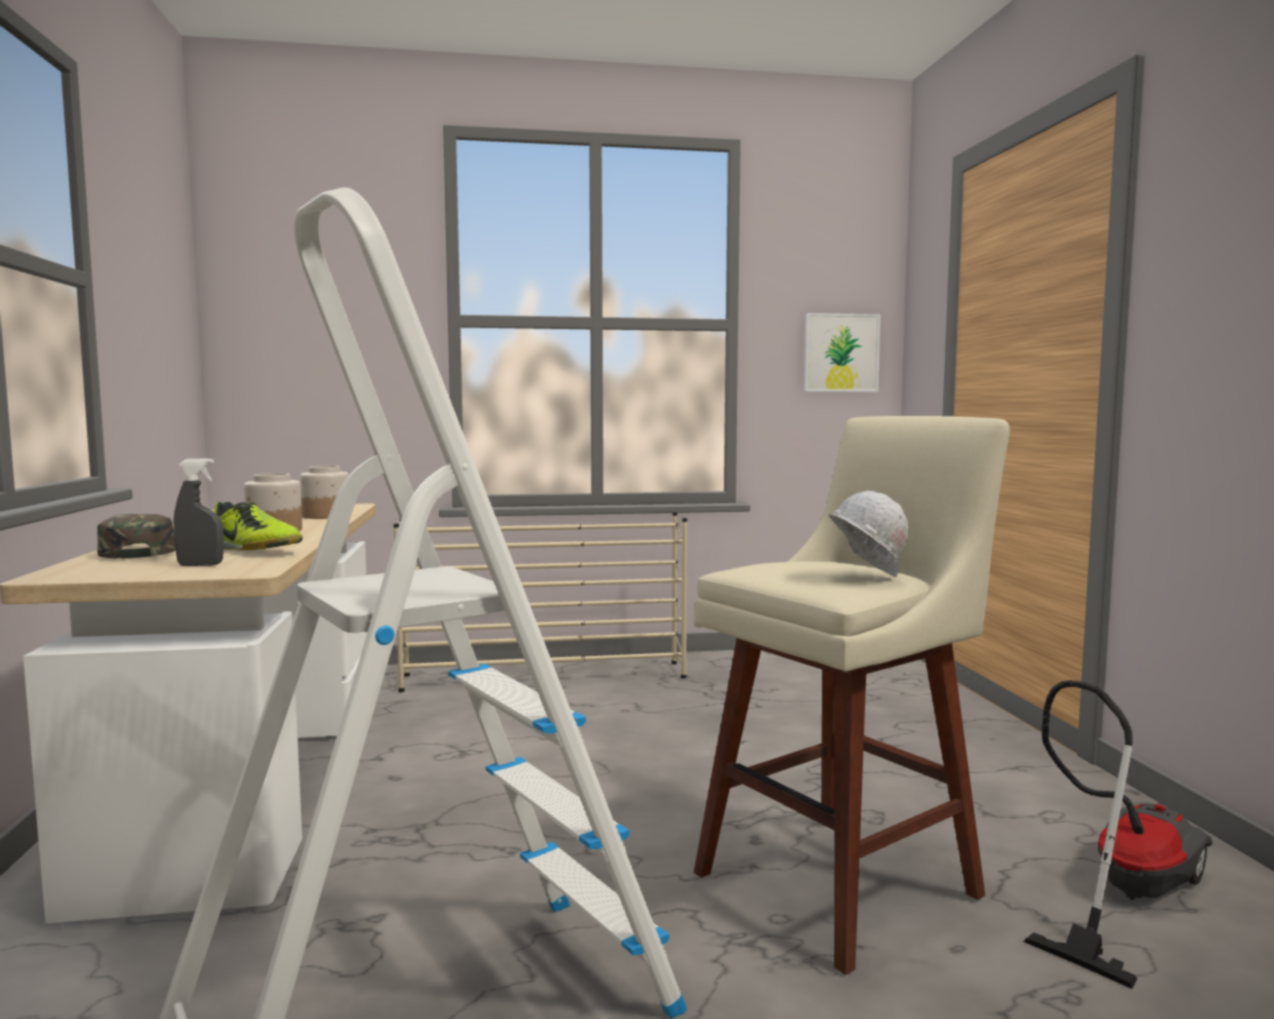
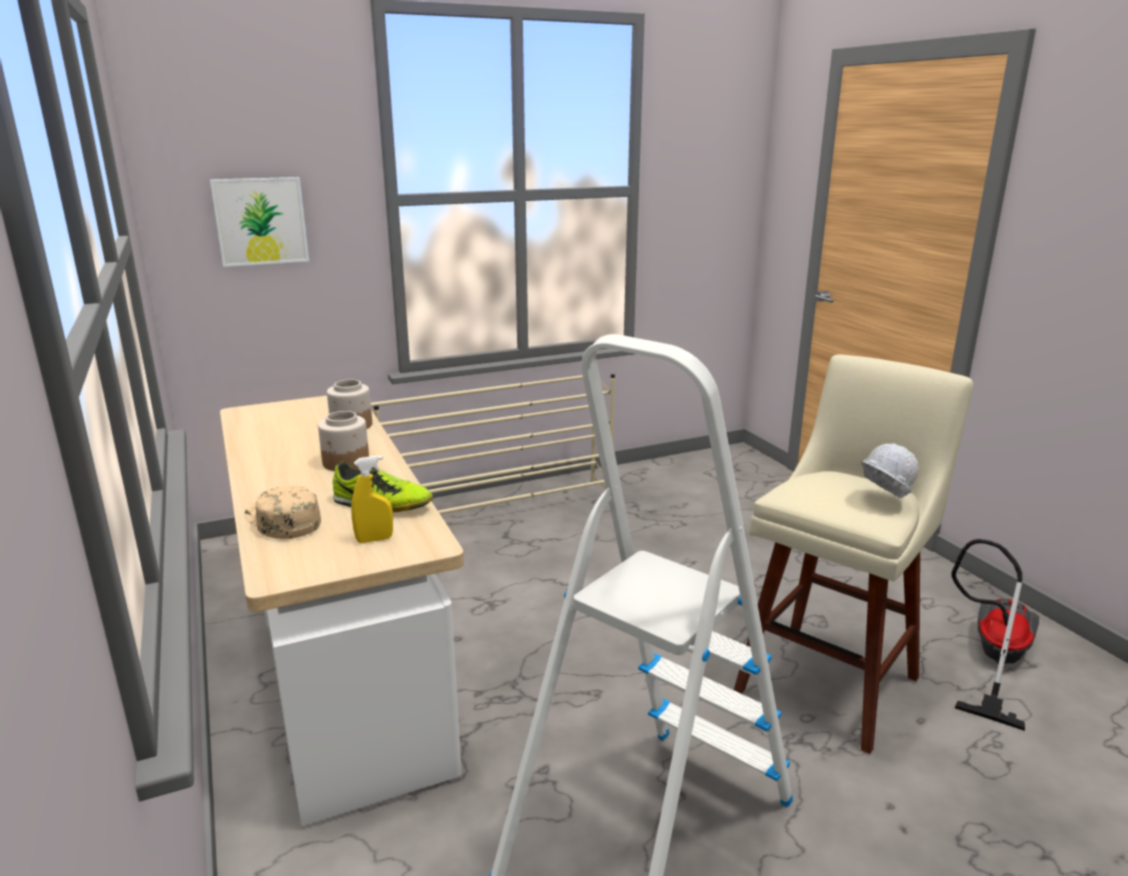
camera: 15 degrees left, 15 degrees up
(137, 552) = (281, 520): green cap -> beige cap
(200, 565) = (374, 539): grey spray bottle -> yellow spray bottle
(841, 353) = (718, 210): picture -> picture (261, 221)

